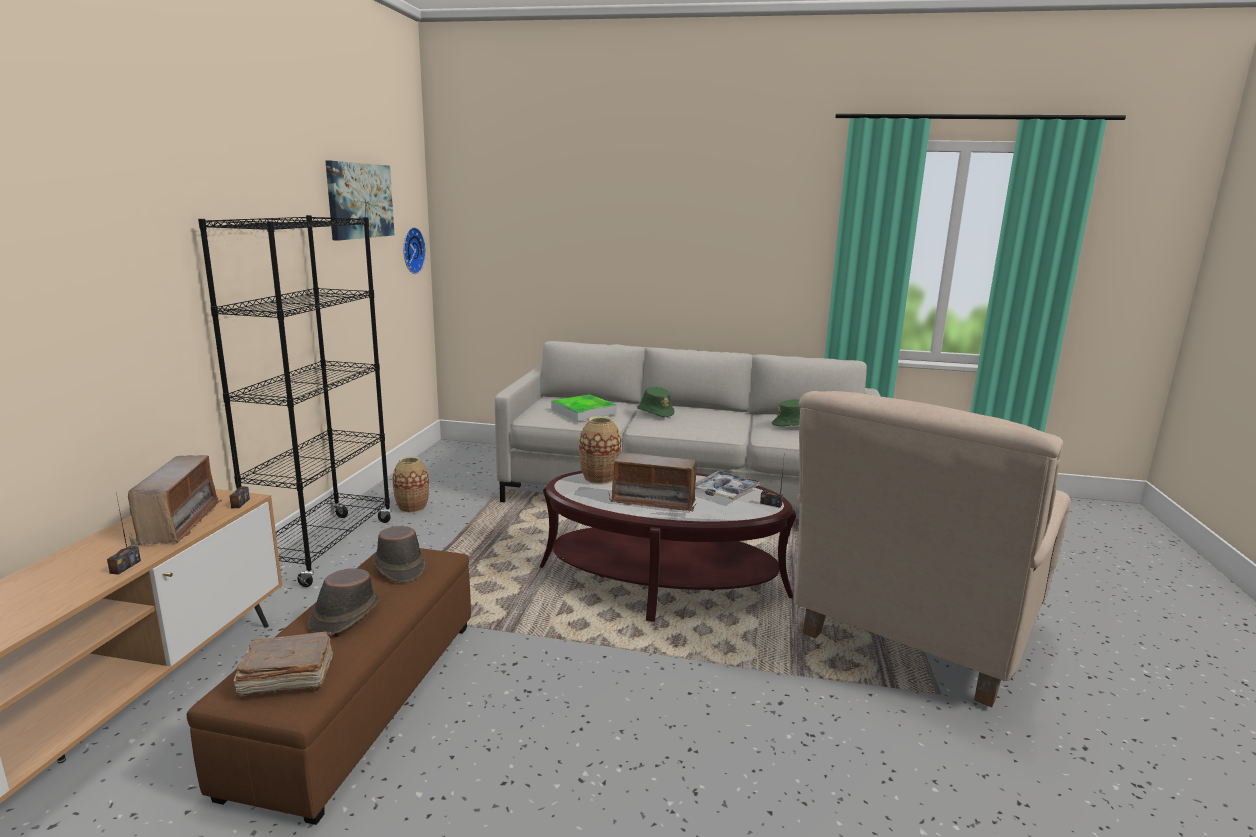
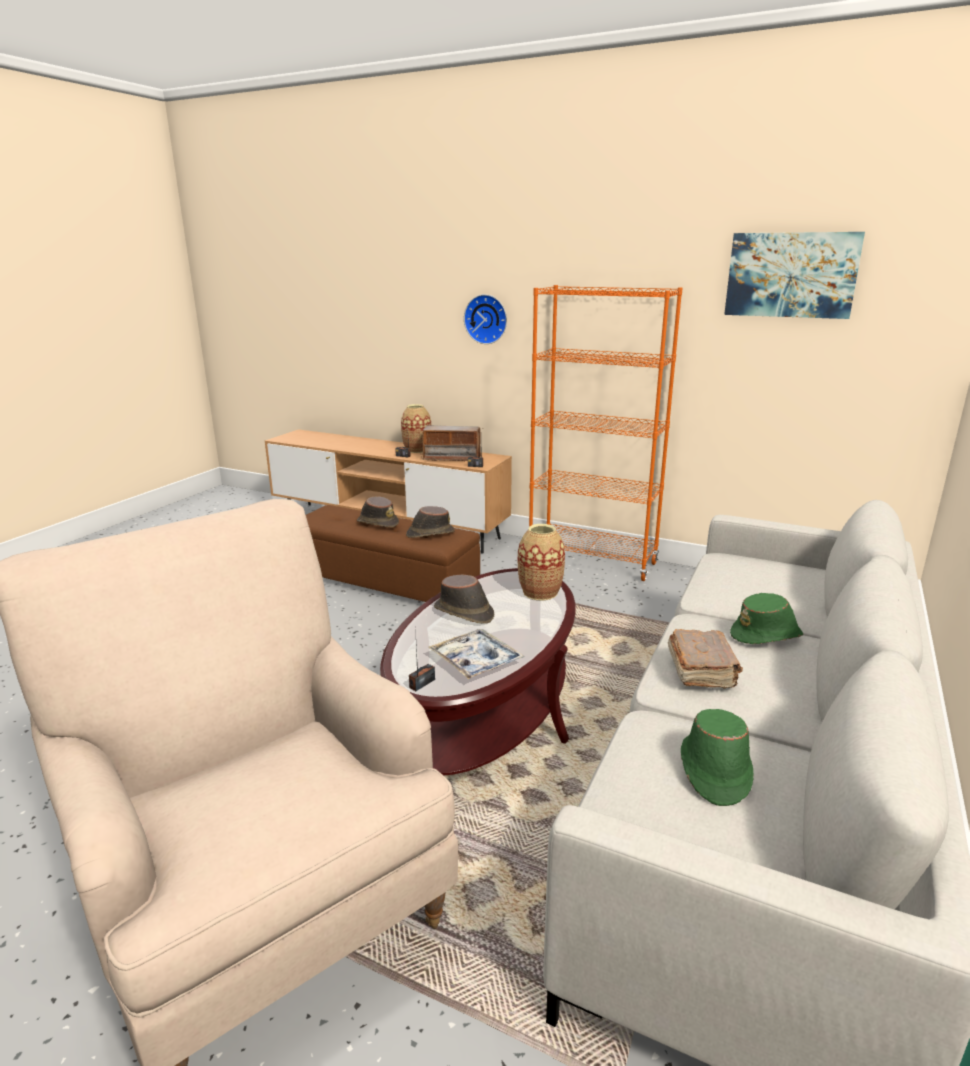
camera: 105 degrees right, 5 degrees up
(286, 678) = (327, 515): brown book -> brown book (701, 670)
(325, 548) = (592, 562): black bookcase -> orange bookcase
(411, 250) = (905, 343): wall clock -> wall clock (486, 319)
(412, 507) = (679, 591): vase -> vase (417, 450)
(583, 411) = (750, 584): tray -> none
(654, 502) = (464, 613): radio -> brown hat

